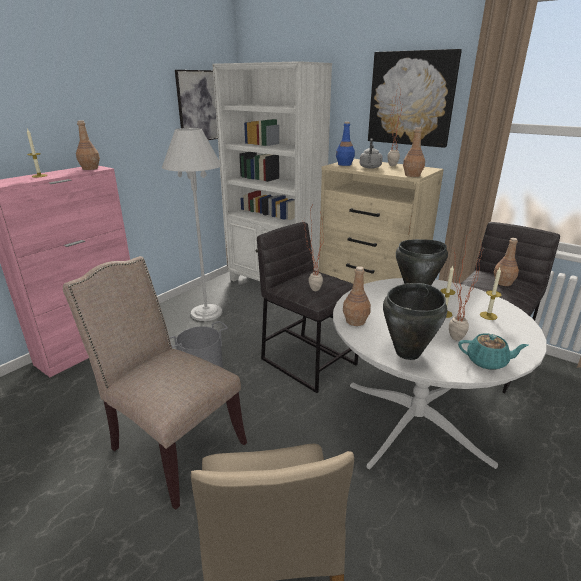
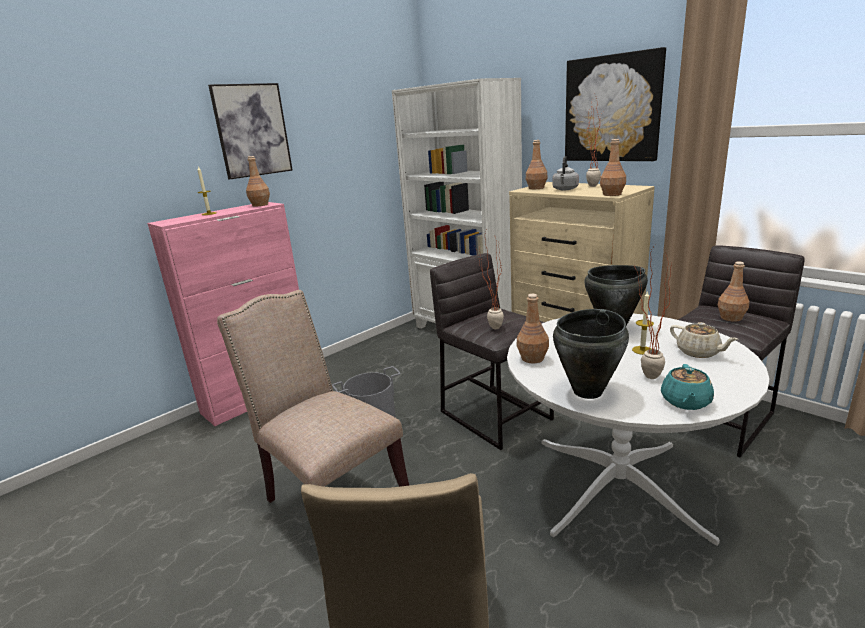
camera: 10 degrees right, 5 degrees down
(199, 106) = (379, 136): picture -> picture (252, 130)
(206, 313) = (386, 362): white floor lamp -> none
(344, 164) = (536, 188): blue bottle -> brown bottle
(487, 362) = (685, 402): turquoise teapot -> turquoise teapot turned 90 degrees clockwise
(488, 315) = (699, 352): candle -> beige teapot

